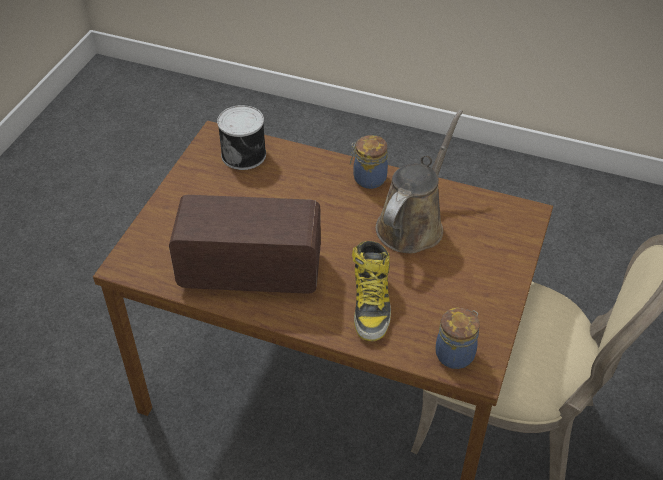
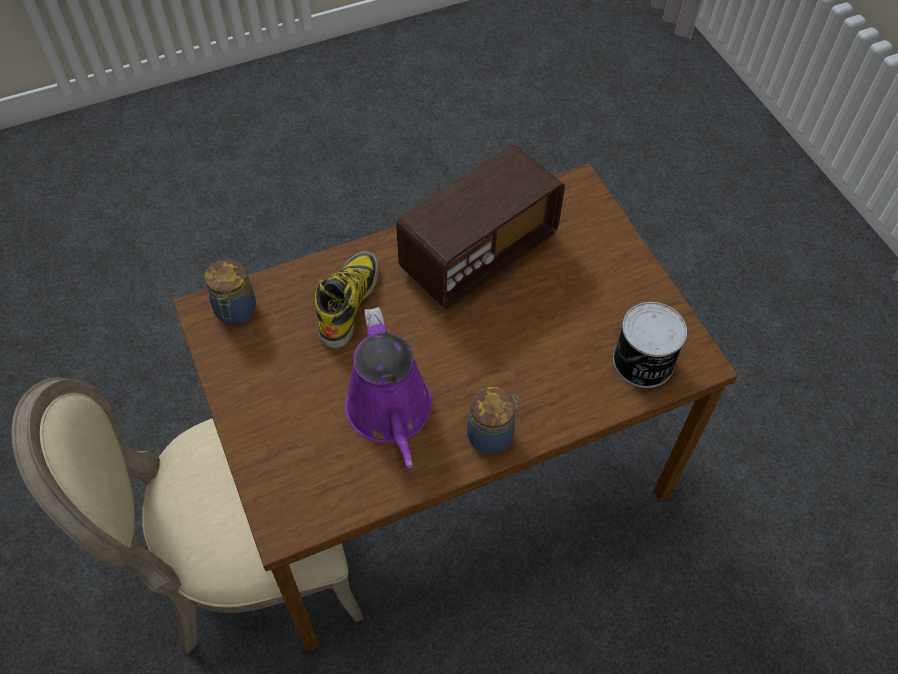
camera: 135 degrees right, 10 degrees up
(371, 303) = (348, 302): boot -> boot turned 60 degrees clockwise
(413, 224) = (391, 413): brown watering can -> purple watering can

